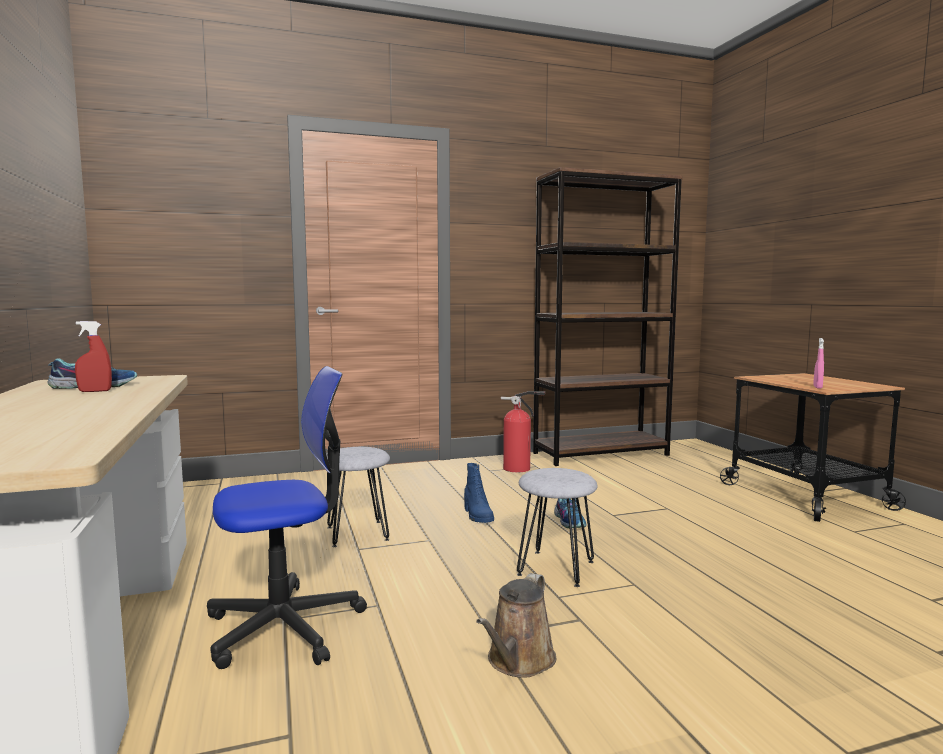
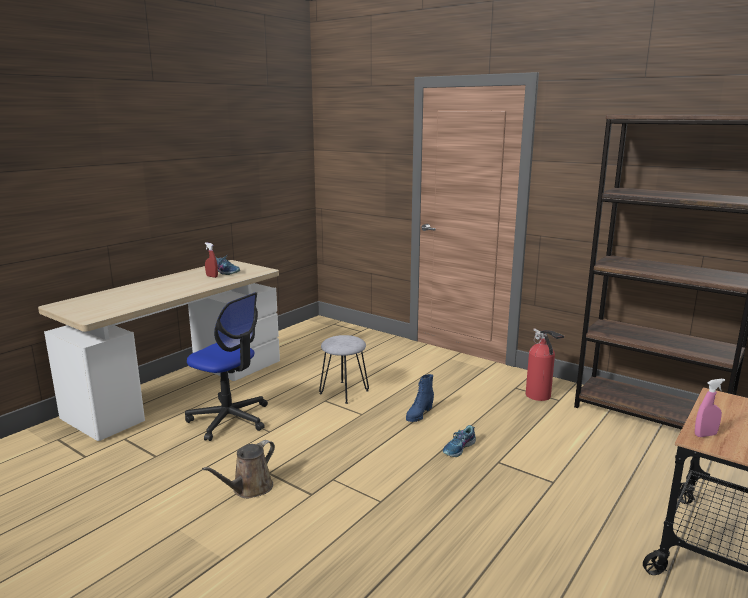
camera: 55 degrees right, 10 degrees up
(518, 661) = (249, 489): brown watering can -> brown watering can turned 45 degrees counterclockwise
(556, 568) = (372, 466): grey stool -> none

